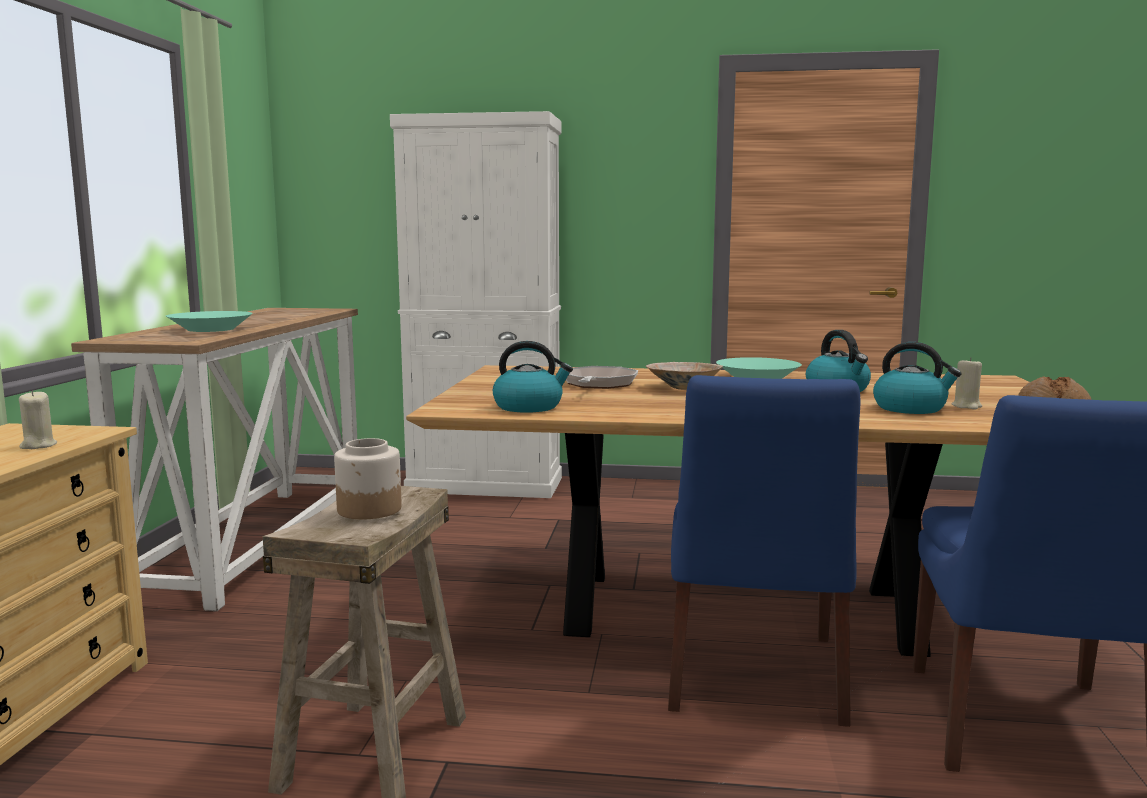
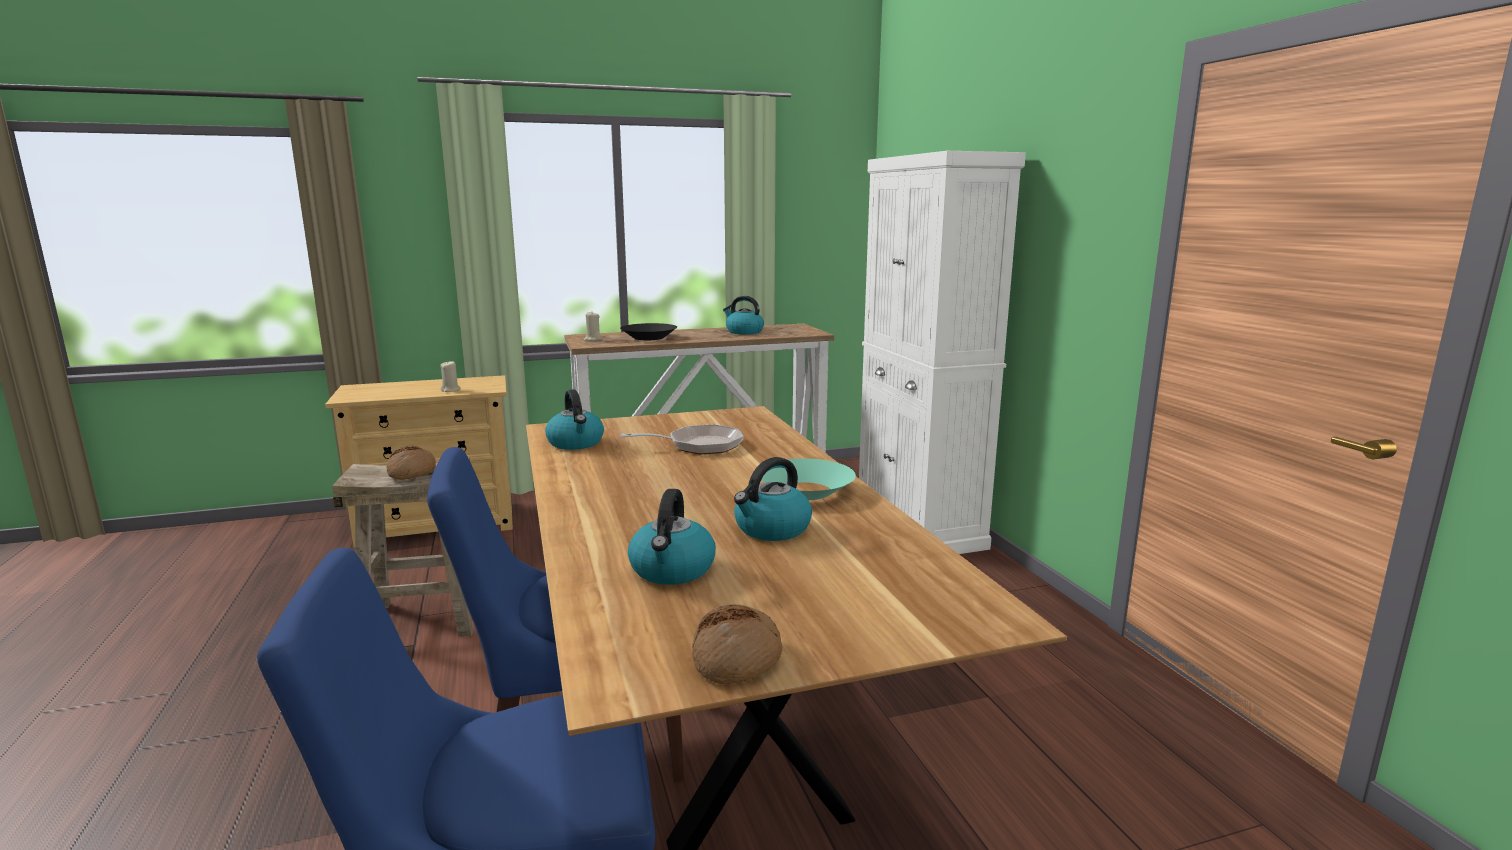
camera: 65 degrees right, 5 degrees up
(211, 329) = (649, 338): turquoise bowl -> black bowl
(269, 316) = (744, 332): none -> kettle
(370, 509) = (412, 472): jar -> bread
(683, 387) = (712, 471): beige bowl -> none
(966, 406) = (714, 600): beige candle -> beige candle (593, 339)

